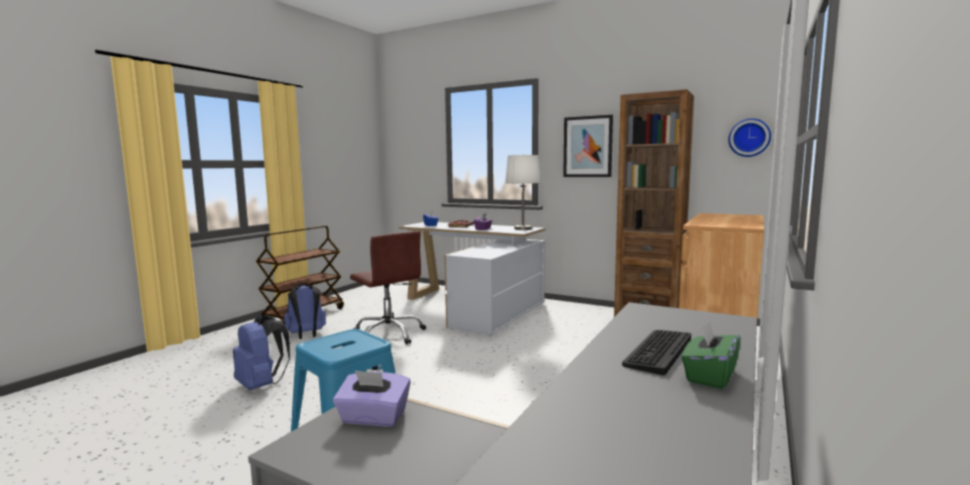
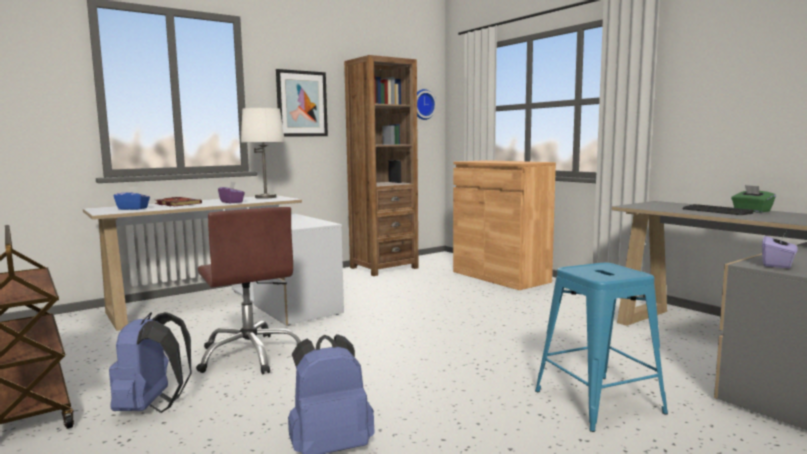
camera: 65 degrees left, 0 degrees up
(389, 334) = (250, 355): brown office chair -> brown office chair turned 75 degrees clockwise

